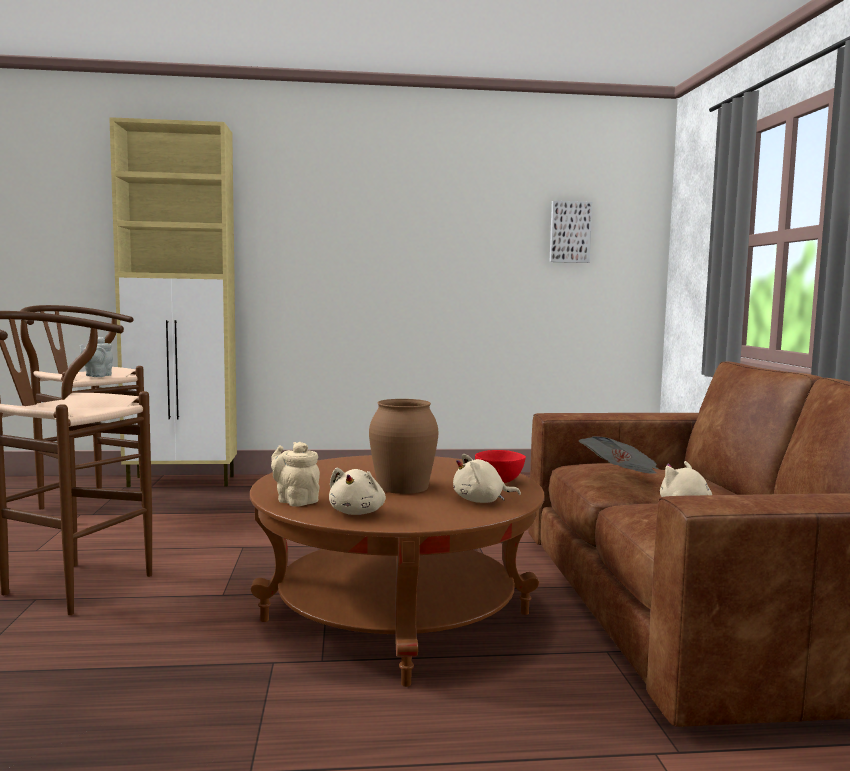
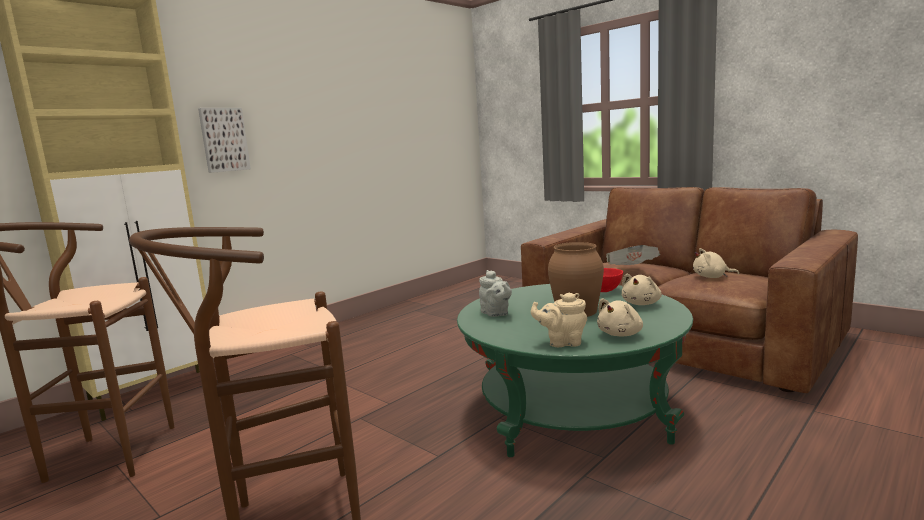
camera: 40 degrees left, 5 degrees up
(97, 376) = (109, 299): grey teapot -> grey teapot (496, 313)
(358, 512) = (621, 334): beige plush toy -> beige plush toy turned 75 degrees clockwise
(396, 616) = (573, 410): brown coffee table -> green coffee table
(569, 232) = (424, 107): picture -> picture (223, 140)

